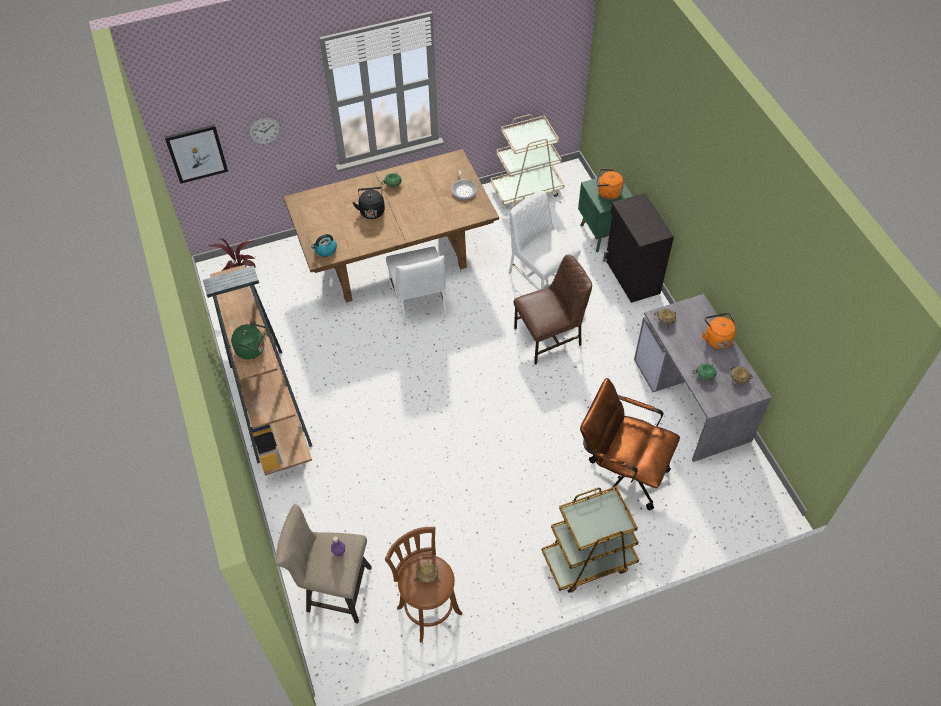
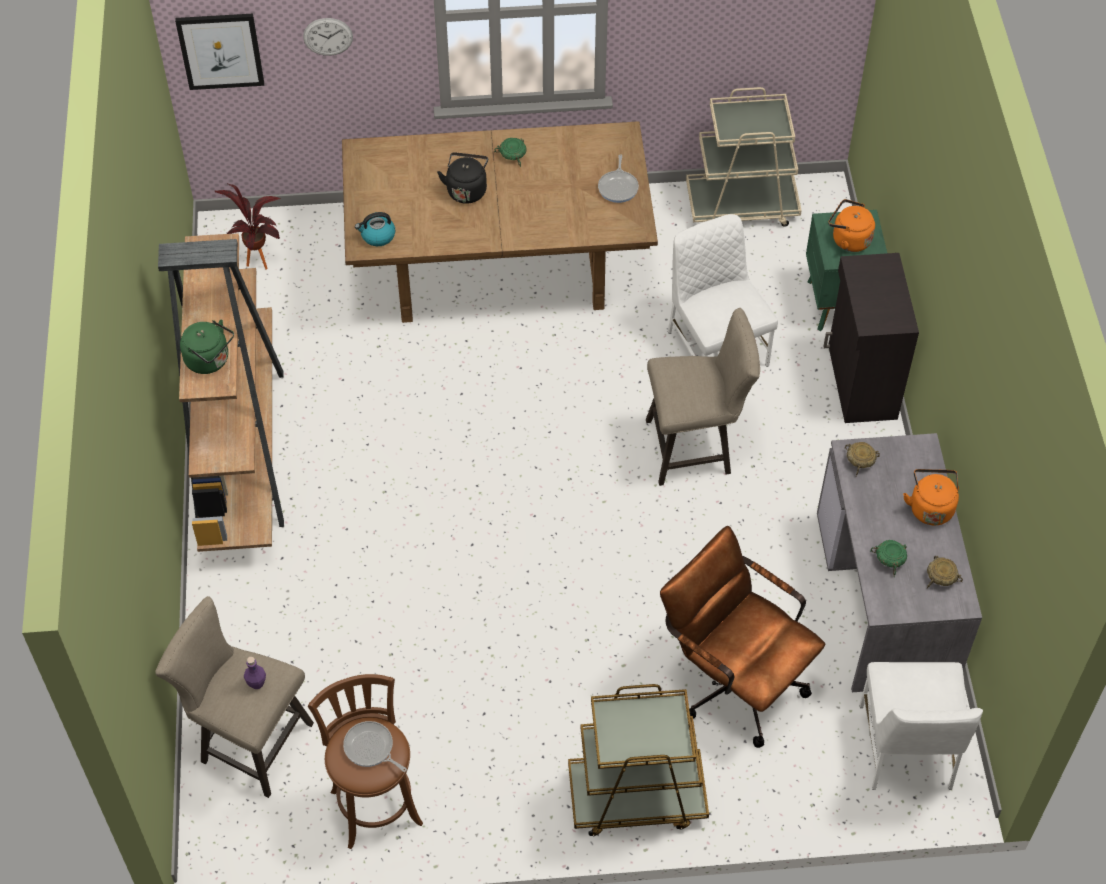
camera: 15 degrees right, 0 degrees up
(419, 302) = (513, 347): white chair -> white chair (907, 748)
(428, 576) = (370, 748): beige bowl -> frying pan
(549, 337) = (695, 447): brown chair -> beige stool

